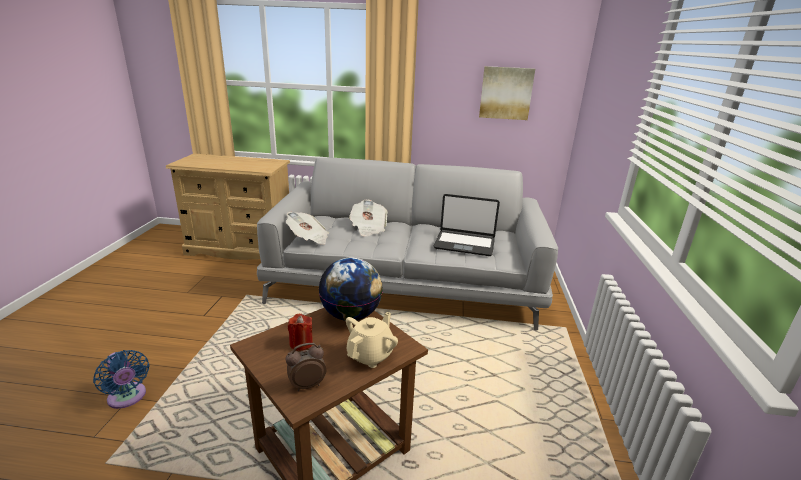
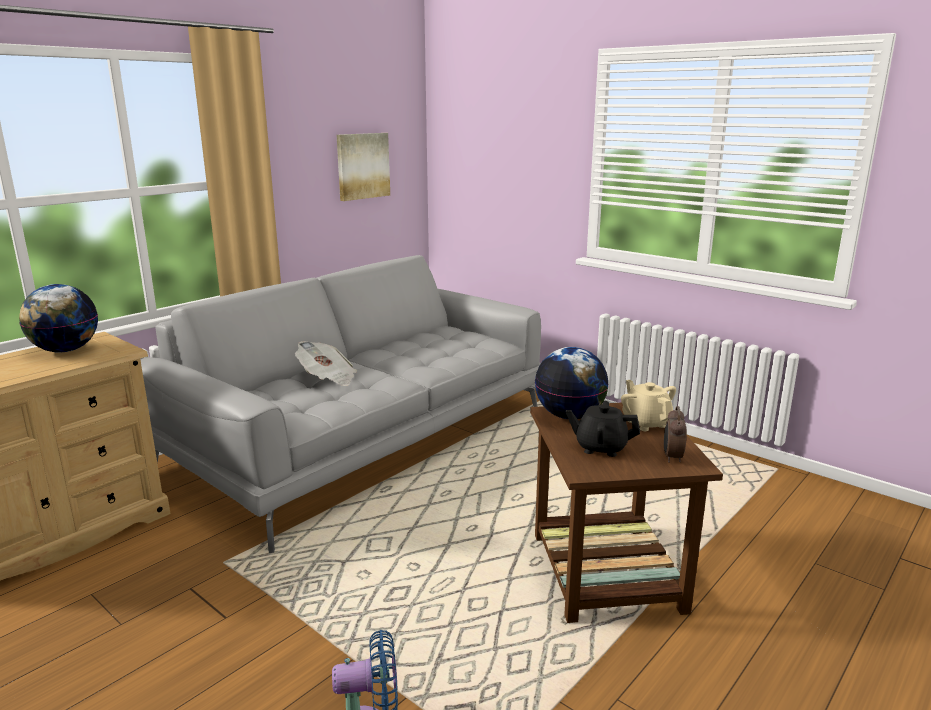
camera: 55 degrees left, 5 degrees down
(256, 162) = (65, 350): none -> globe
(301, 343) = (600, 448): red candle -> black teapot
(308, 238) = (297, 417): newspaper -> none
(464, 244) = (444, 349): laptop -> none

